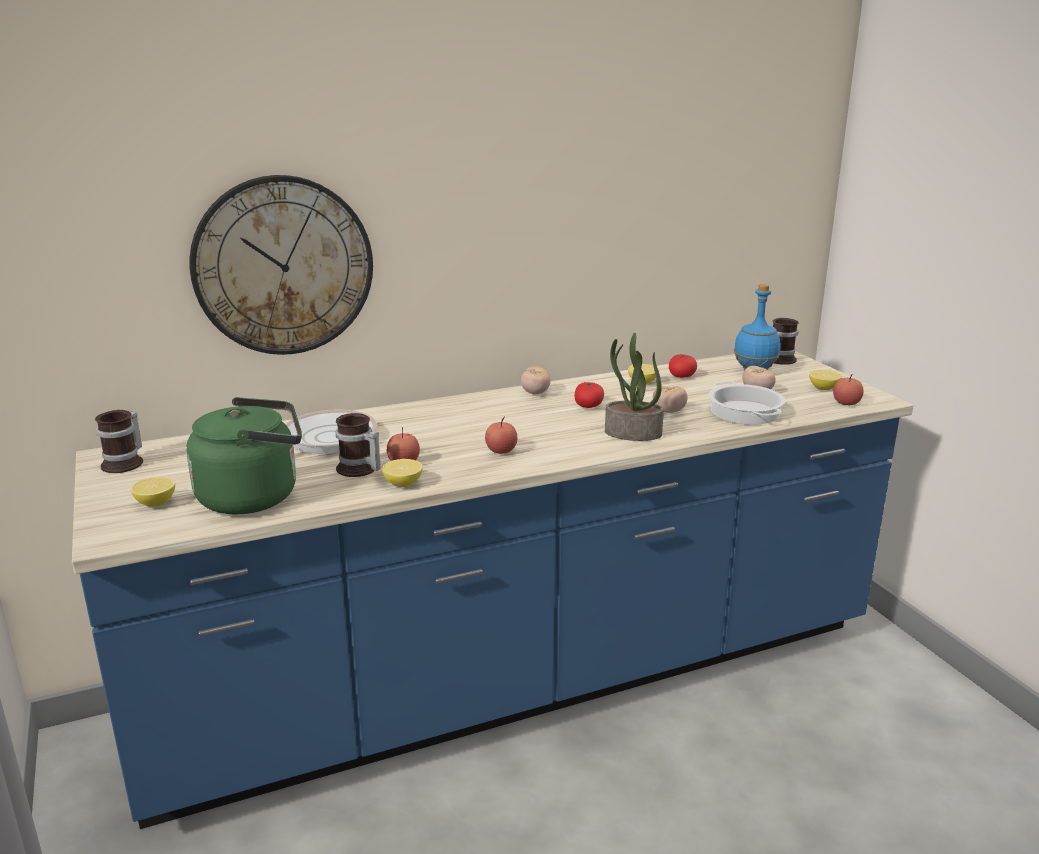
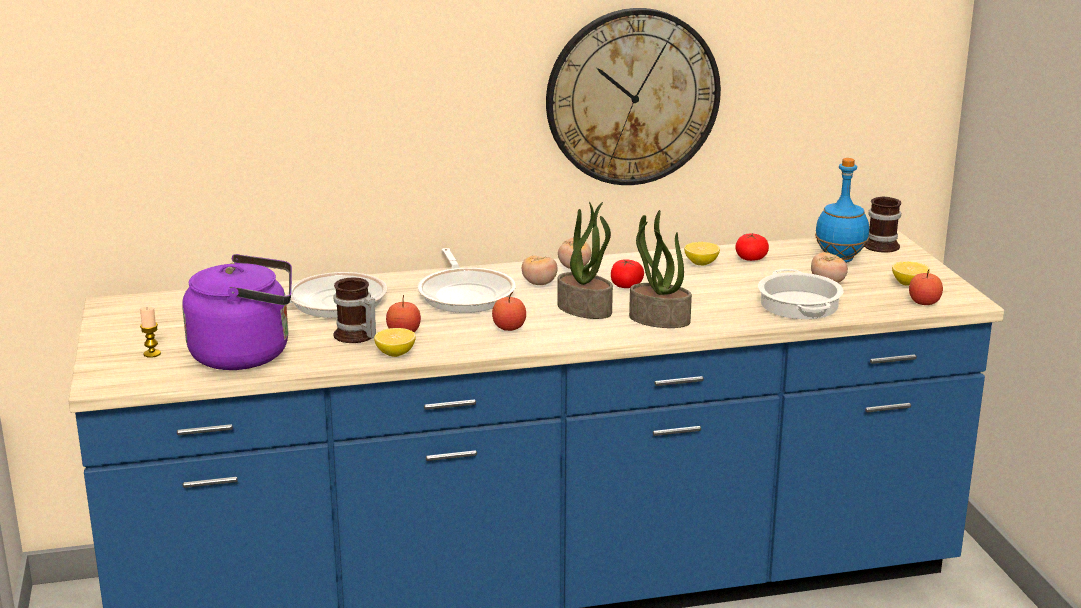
camera: 10 degrees right, 0 degrees up
(126, 463) = (131, 313): mug -> none
(155, 503) = (152, 354): lemon -> candle
(255, 496) = (247, 354): green kettle -> purple kettle
(283, 266) = (302, 118): wall clock -> wall clock (632, 97)
(448, 423) = (466, 294): none -> frying pan
(563, 429) = (585, 309): none -> potted plant
(669, 411) = (713, 298): tomato -> tomato (539, 284)

